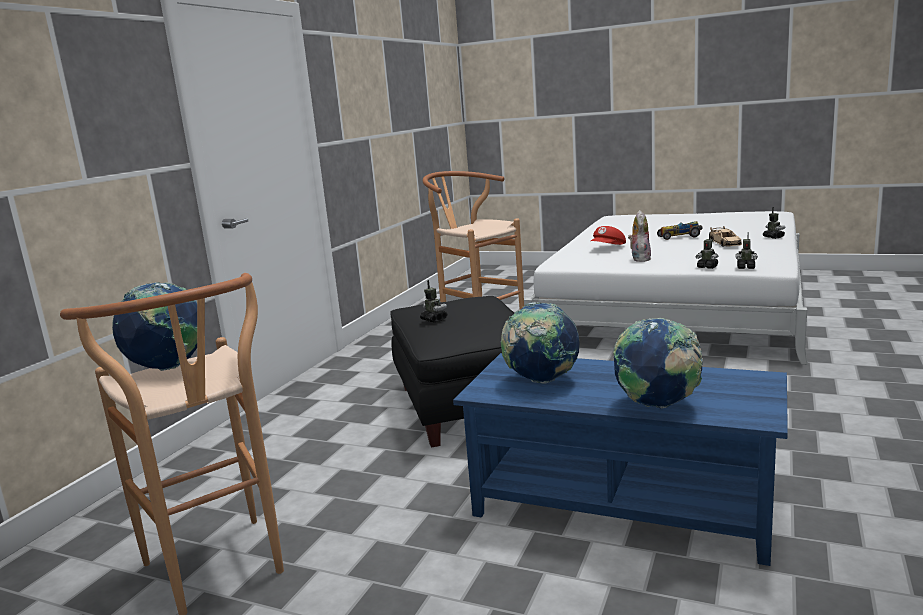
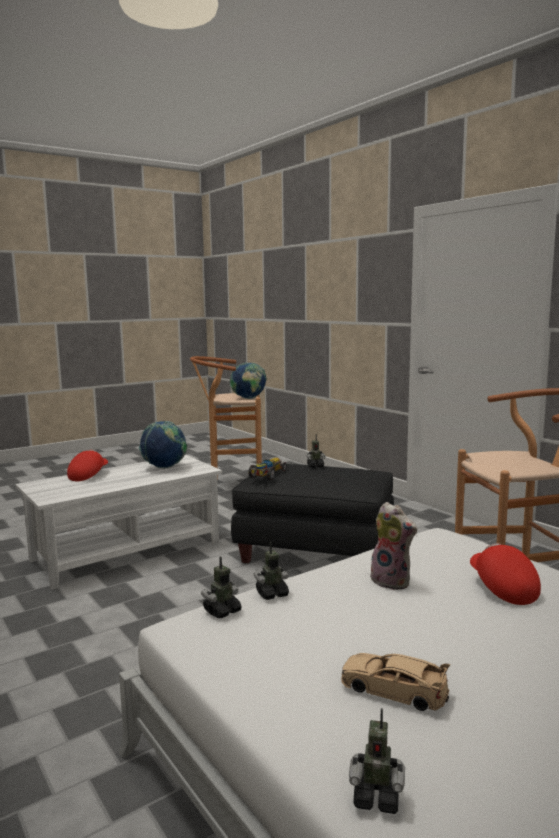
camera: 120 degrees right, 5 degrees down
(623, 503) = (126, 552): blue coffee table -> white coffee table
(657, 406) = (88, 475): globe -> red cap
(680, 236) = (518, 676): toy car -> toy car (267, 475)

